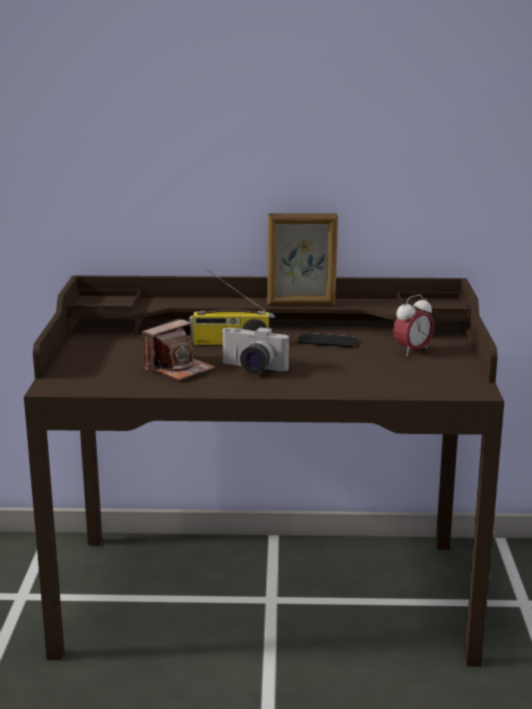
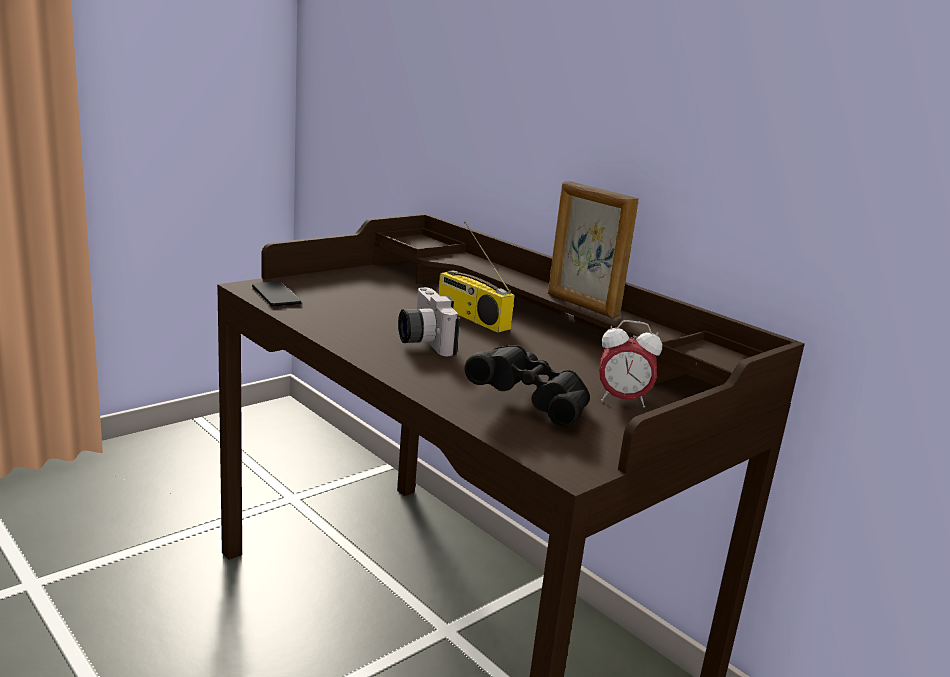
camera: 45 degrees right, 0 degrees up
(179, 369) = (368, 315): camera -> none
(326, 341) = (561, 353): phone -> phone (276, 295)
(388, 373) = (531, 404): none -> black binoculars

